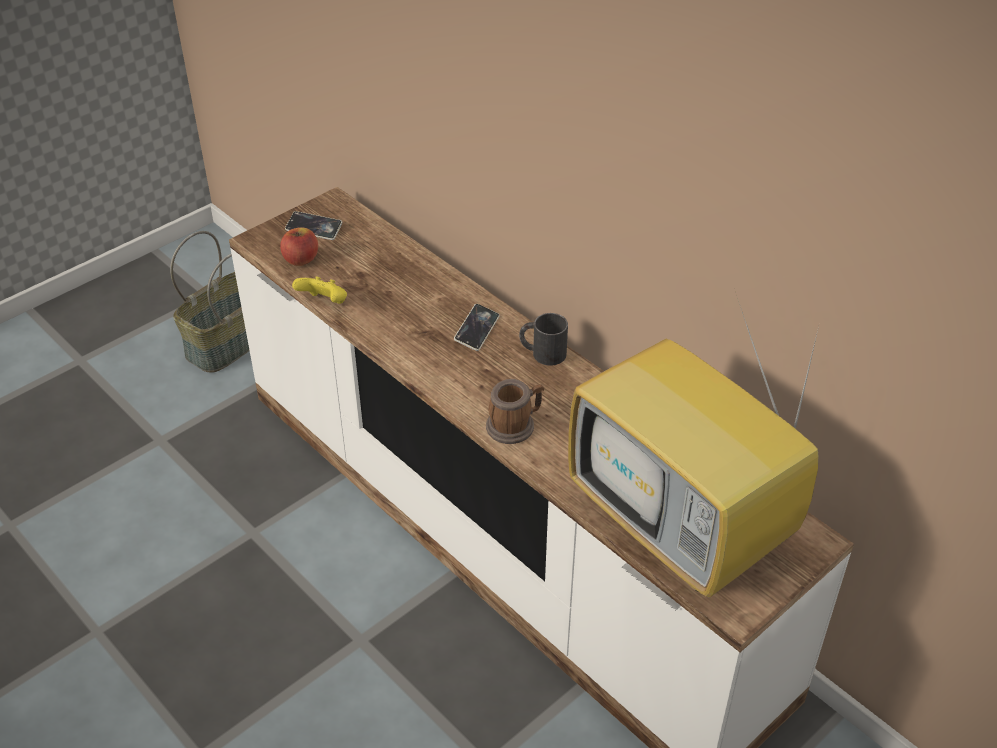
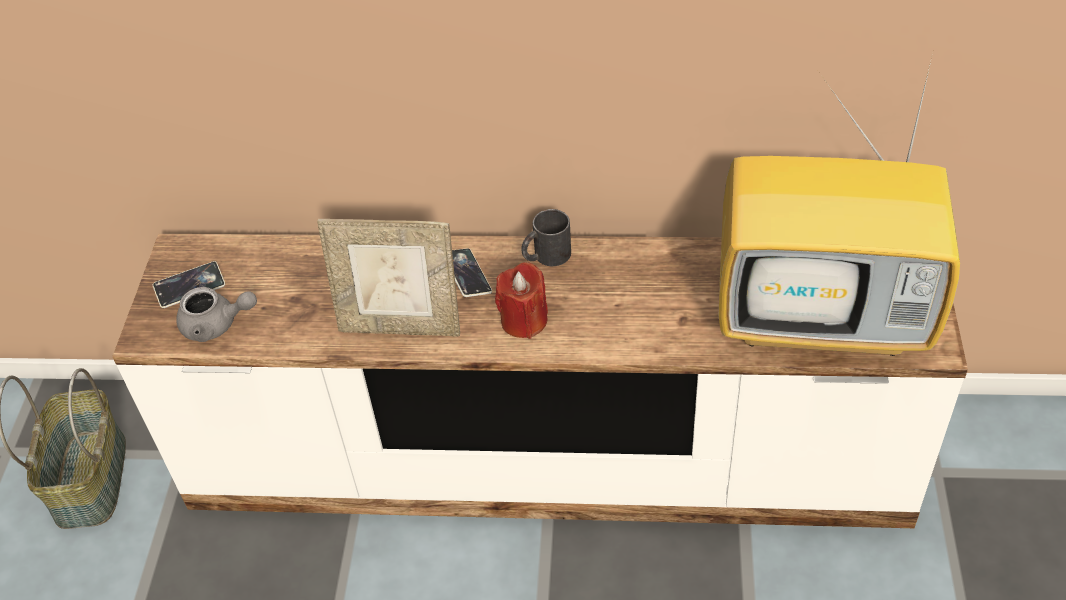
camera: 40 degrees left, 5 degrees up
(301, 259) = (216, 325): apple -> grey teapot
(324, 303) = (296, 349): yellow game controller -> none
(398, 332) = (401, 326): none -> picture frame
(475, 381) = (524, 320): none -> red candle
(515, 425) = (604, 332): mug -> none

